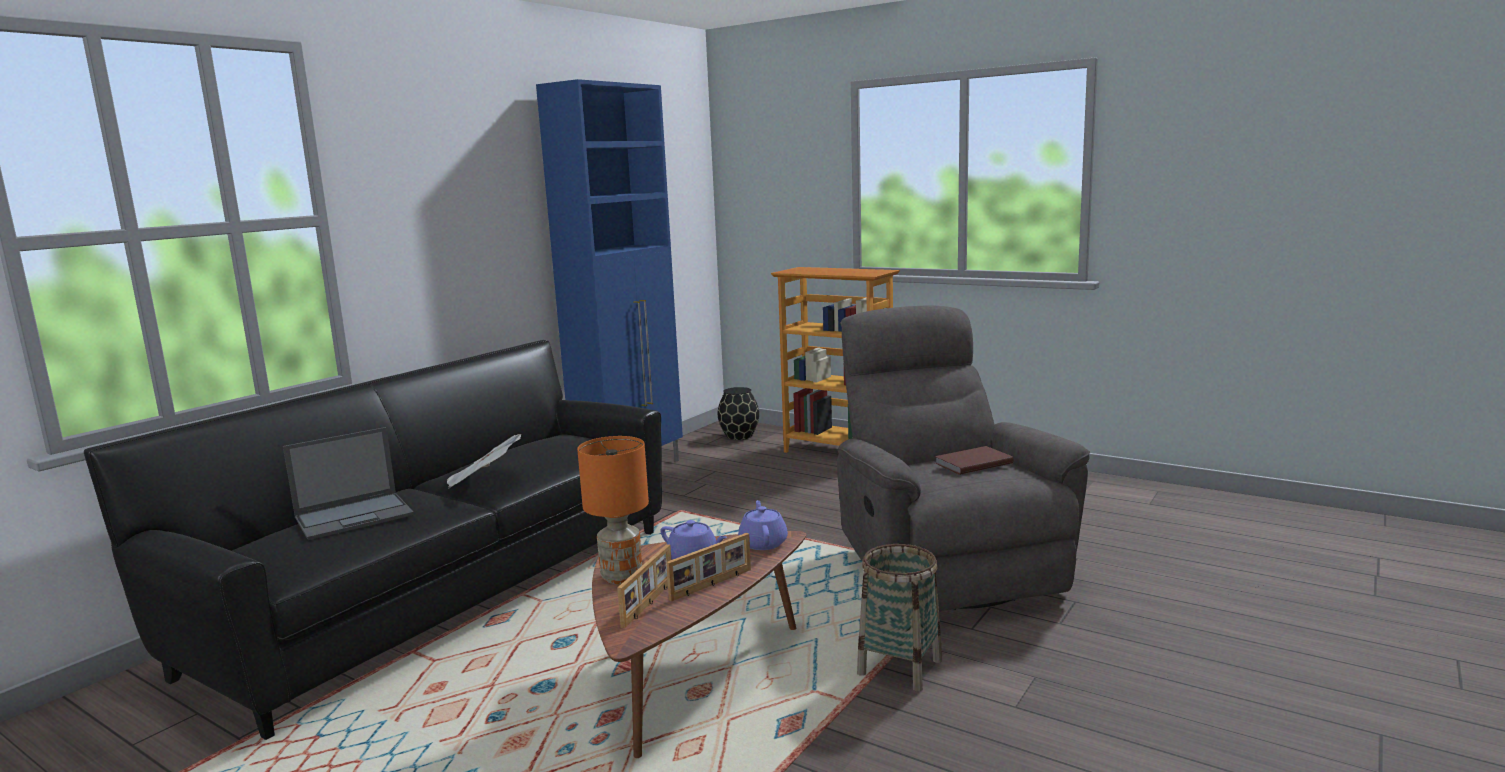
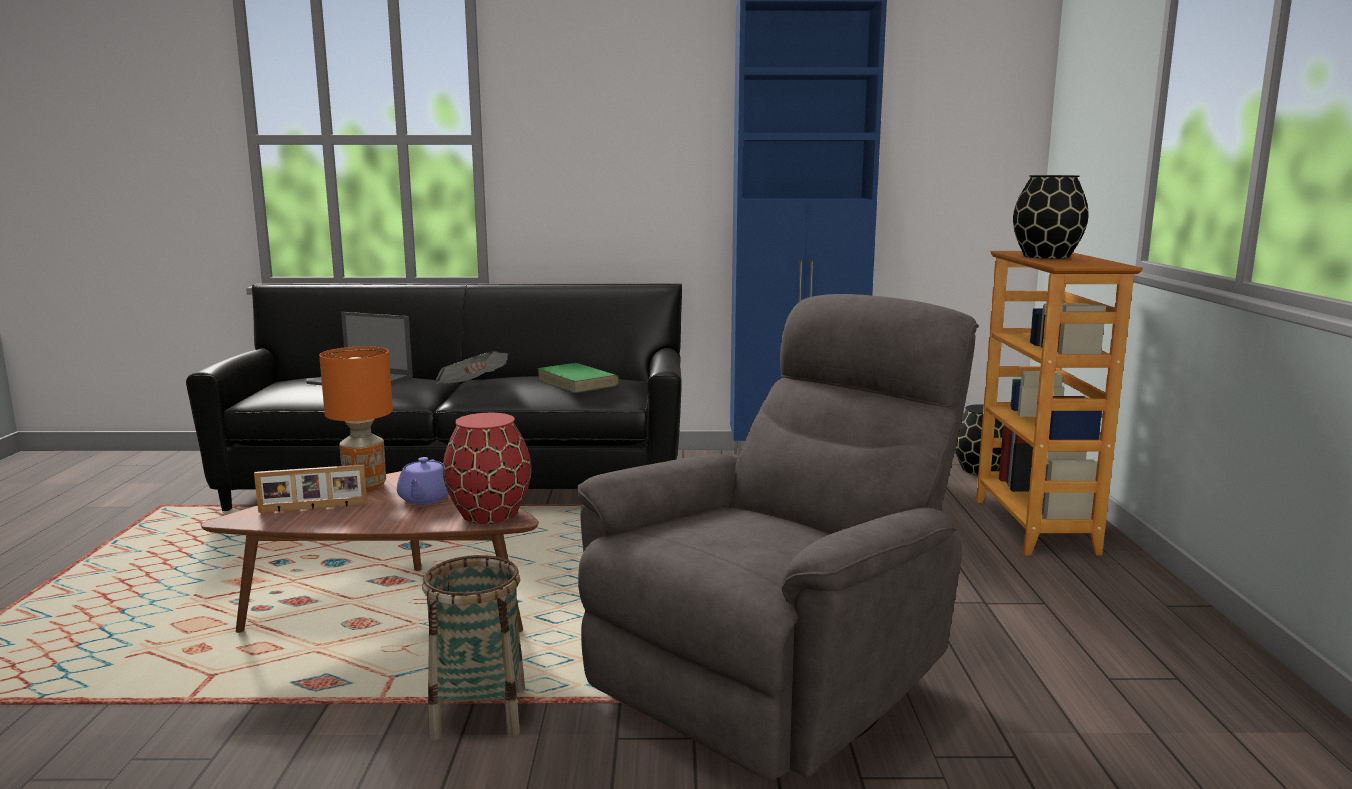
camera: 55 degrees right, 0 degrees up
(555, 447) = (578, 382): none -> green book
(712, 585) = (367, 519): picture frame -> none
(763, 543) = (488, 514): purple teapot -> red vase
(823, 271) = (1045, 256): none -> black vase
(971, 463) = (770, 532): brown book -> none

